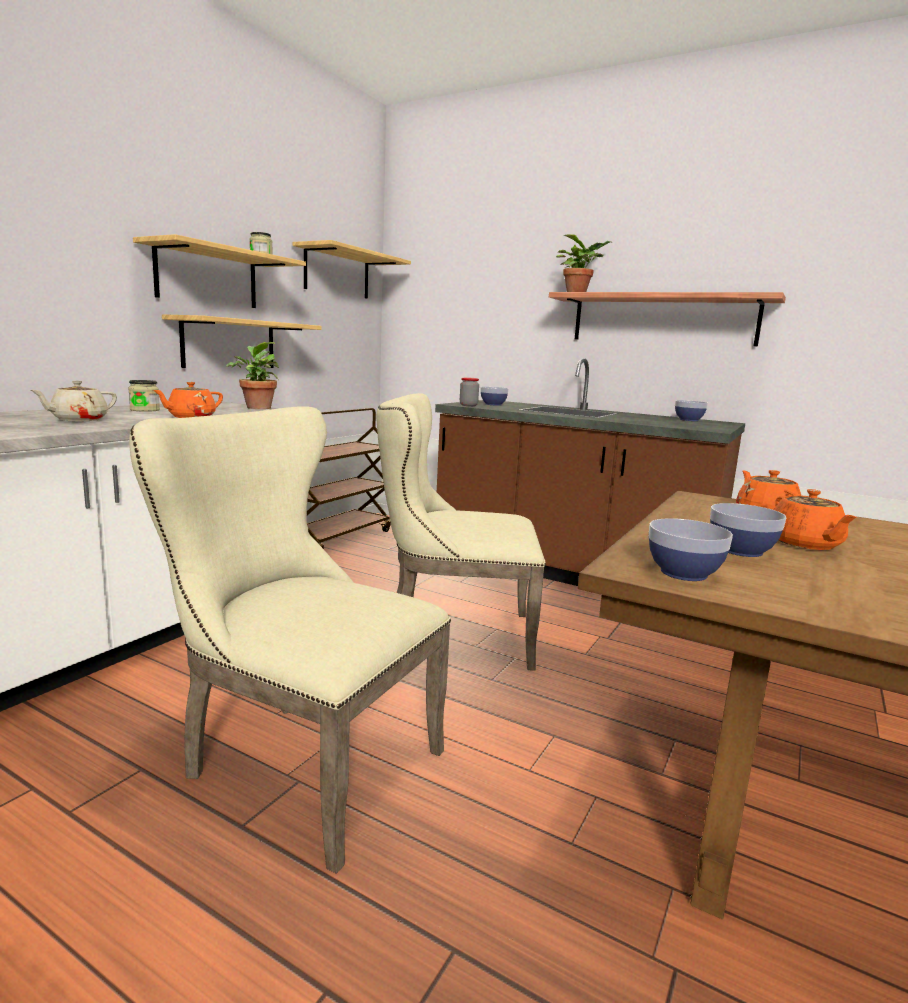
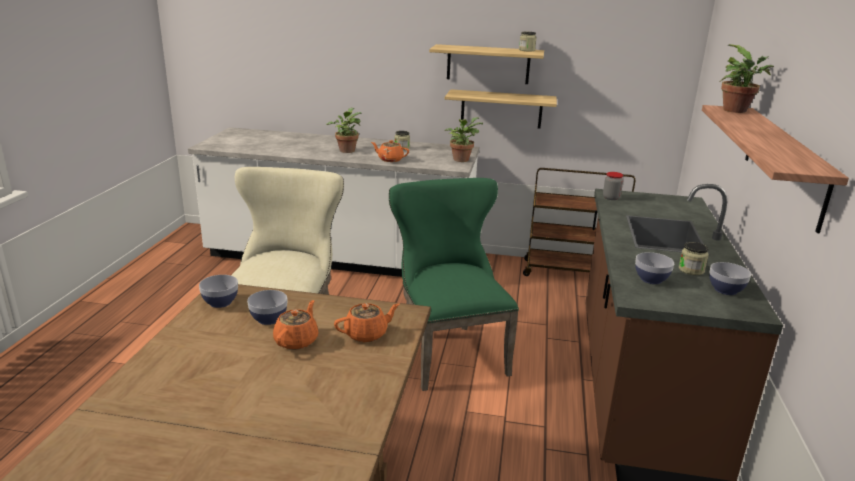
camera: 70 degrees right, 10 degrees up
(78, 420) = (346, 150): beige teapot -> potted plant
(337, 273) = (629, 52): shelf -> none
(452, 635) = (447, 351): beige chair -> green chair
(493, 404) = (647, 204): bowl -> bowl (651, 279)
(650, 418) = (691, 270): none -> jar
(805, 544) = (297, 340): orange teapot -> orange teapot turned 135 degrees clockwise

